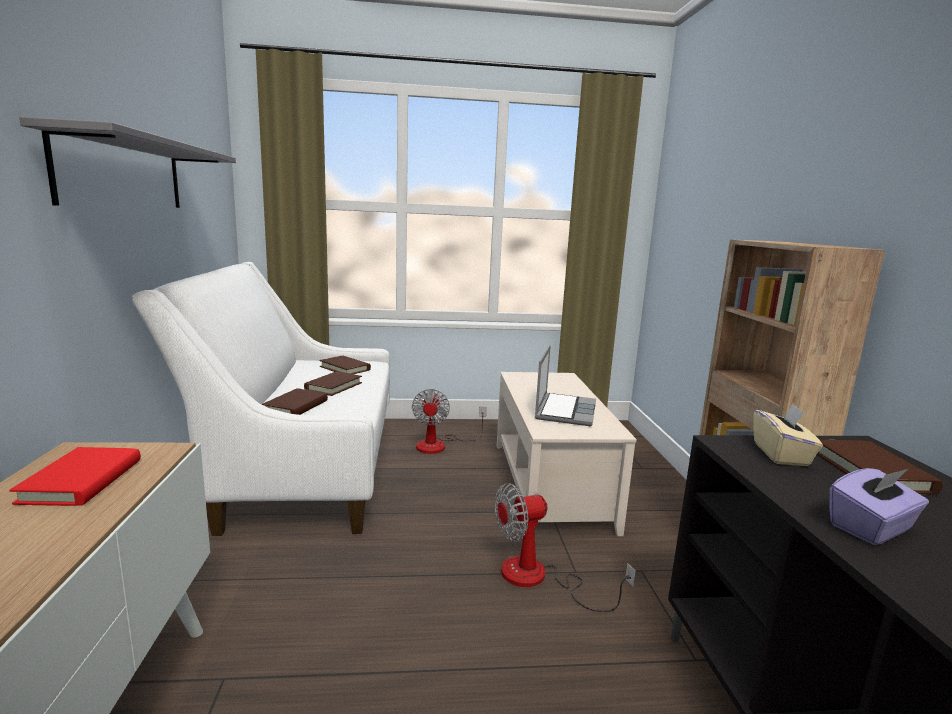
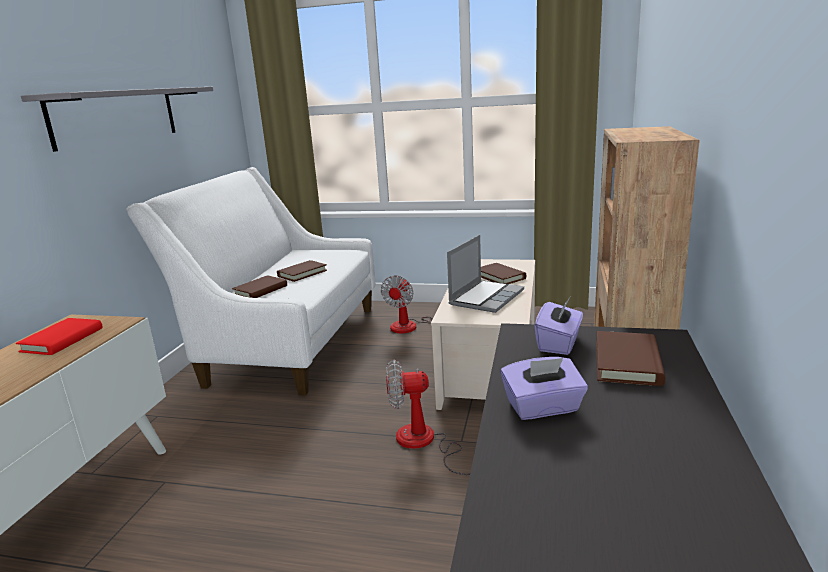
camera: 20 degrees right, 5 degrees up
(345, 368) = (324, 257): brown book -> brown book (500, 277)
(781, 454) = (559, 343): beige tissue box -> purple tissue box

